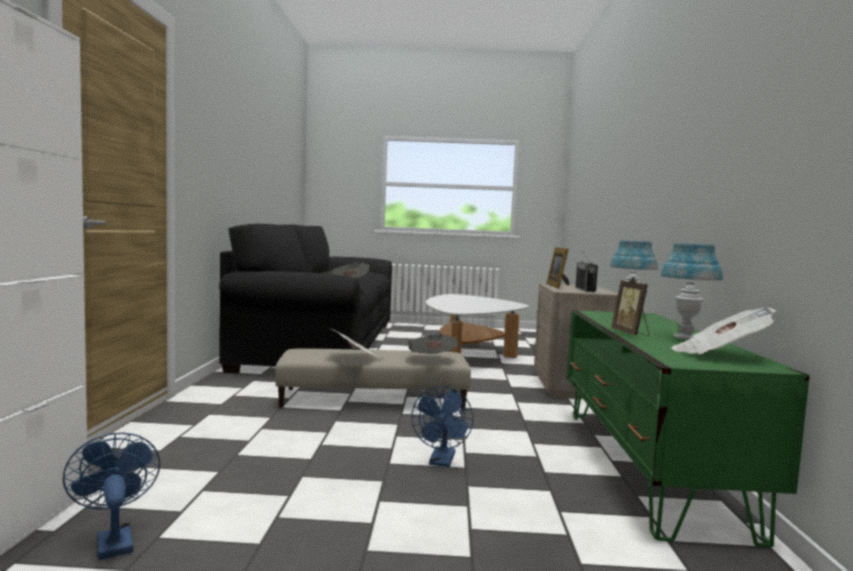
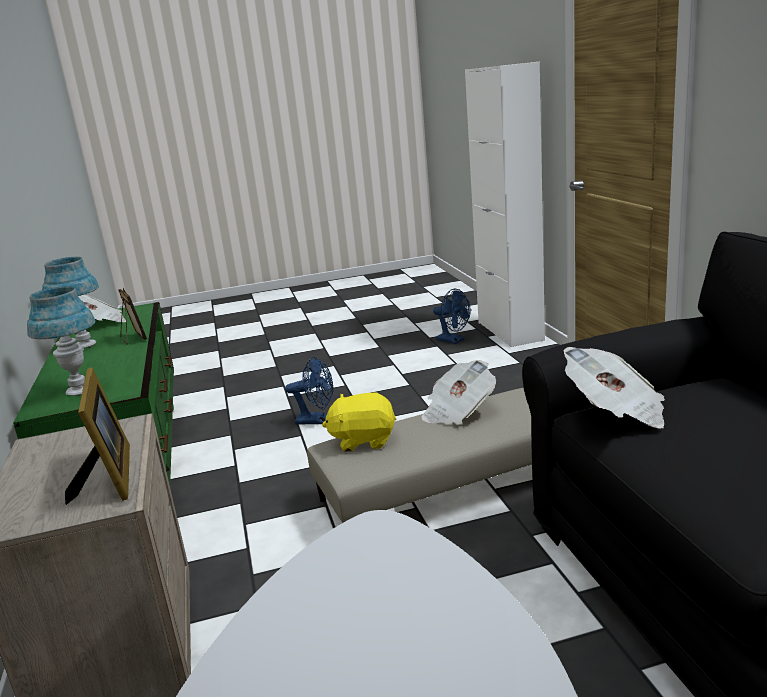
camera: 165 degrees right, 15 degrees up
(432, 359) = (363, 440): newspaper -> yellow plush toy
(441, 462) = (317, 420): blue fan -> blue fan turned 105 degrees clockwise
(585, 289) = (64, 460): radio -> none

